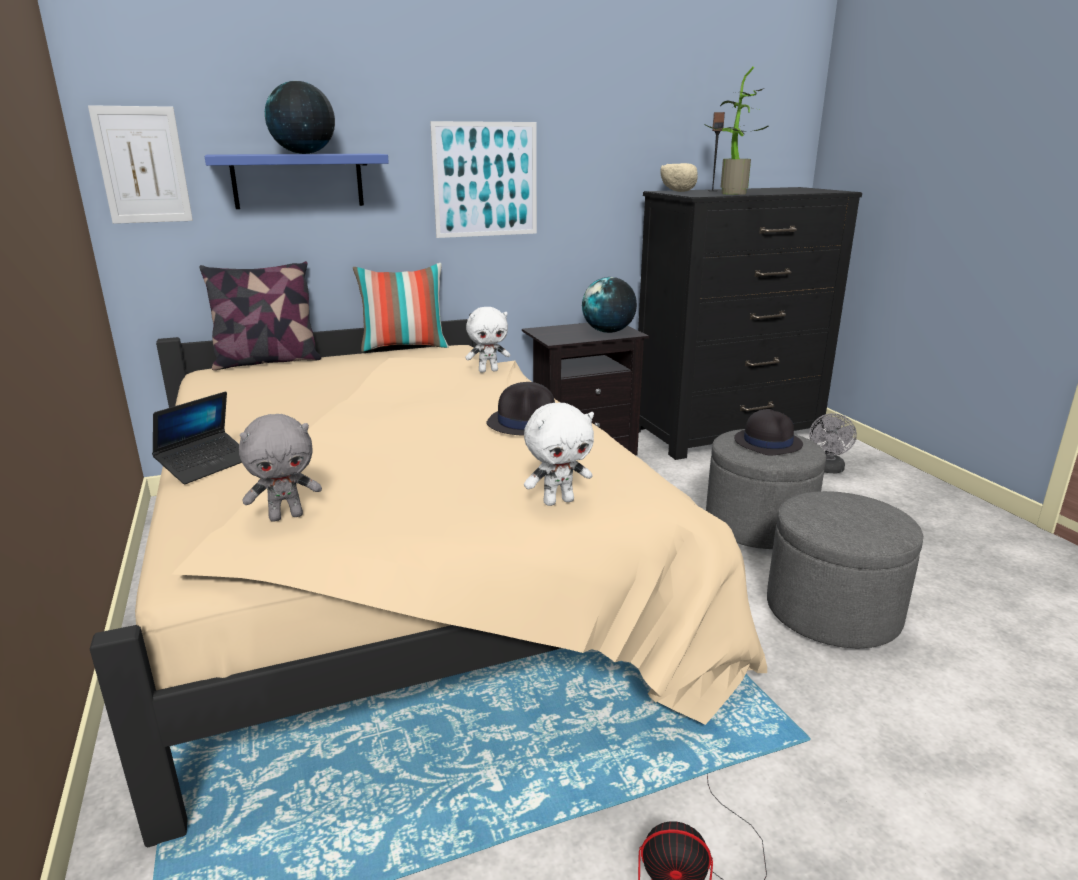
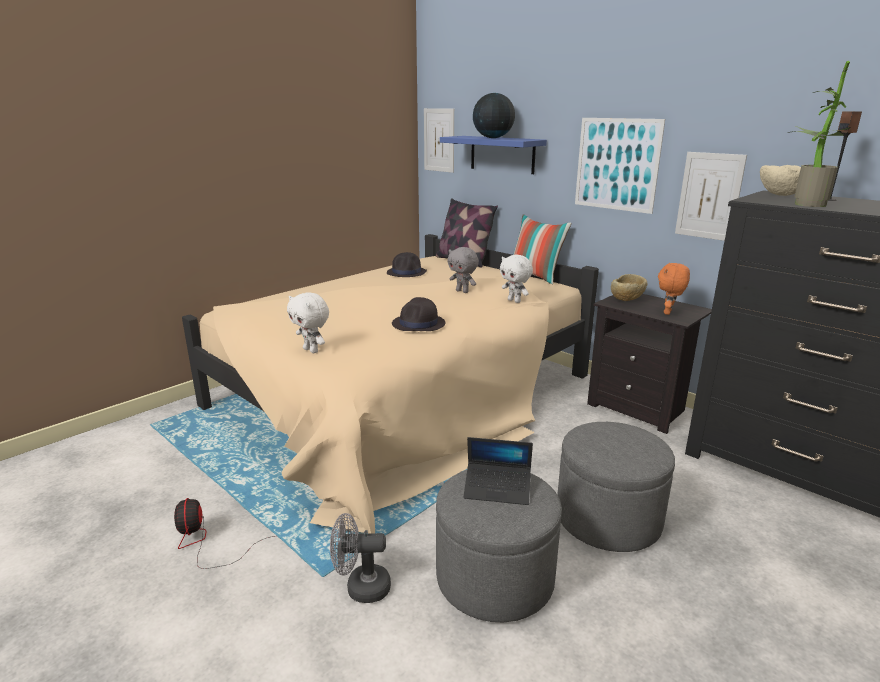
camera: 65 degrees right, 0 degrees up
(206, 465) = (316, 286): laptop -> laptop (497, 489)
(286, 516) = (266, 308): grey plush toy -> grey plush toy (462, 291)
(556, 334) = (626, 300): none -> beige bowl
(591, 204) = (709, 196): none -> picture
(608, 332) = (668, 312): globe -> orange plush toy
(767, 442) = (620, 443): black hat -> black hat (407, 272)
(827, 470) = (803, 553): grey fan -> grey fan (361, 587)

